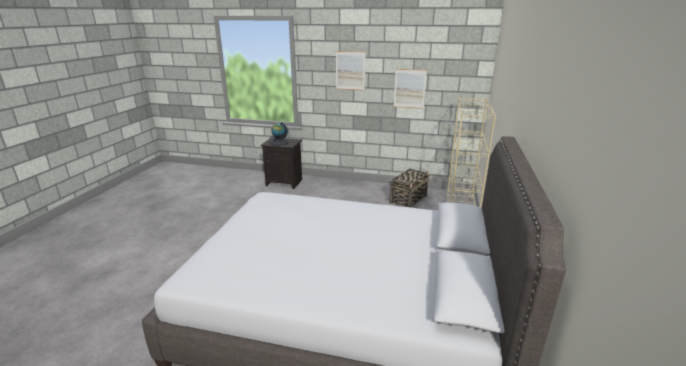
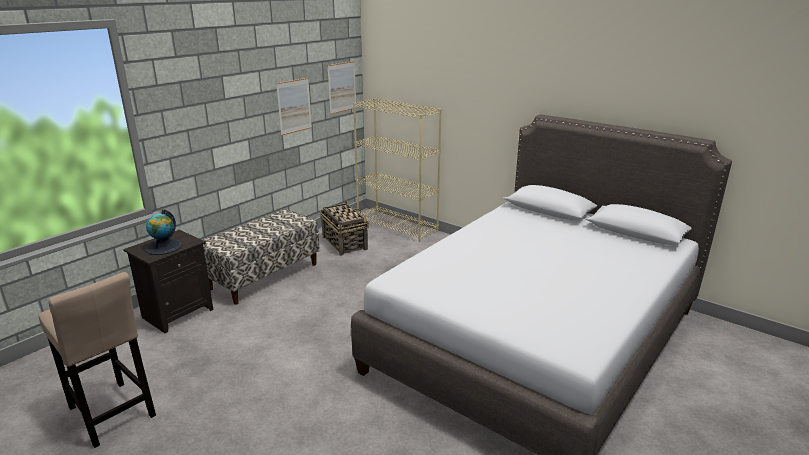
camera: 65 degrees left, 0 degrees up
(201, 198) = (112, 415): none -> beige stool
(339, 189) = (264, 276): none -> bench
(350, 70) = (221, 97): picture -> picture (342, 87)

